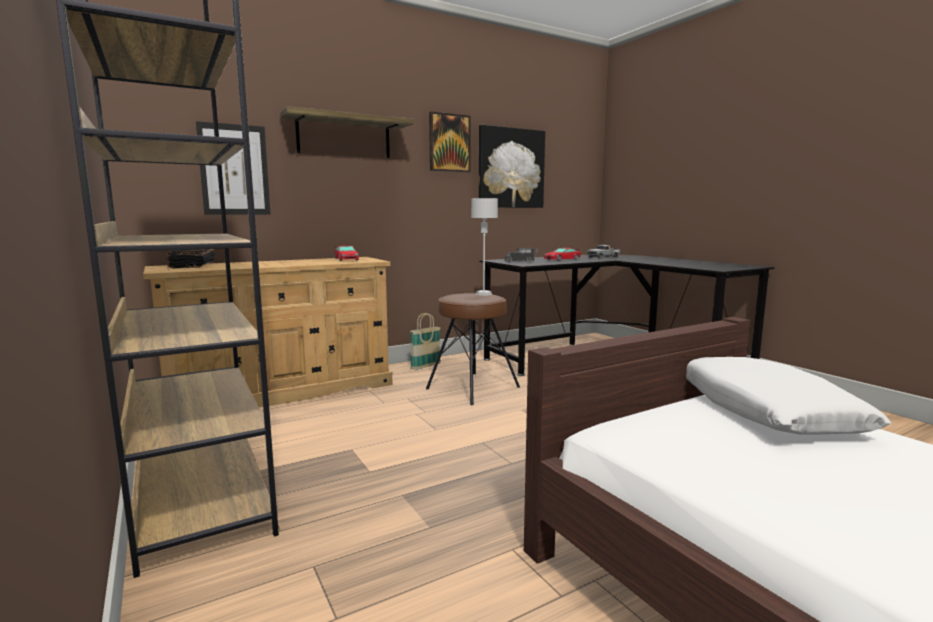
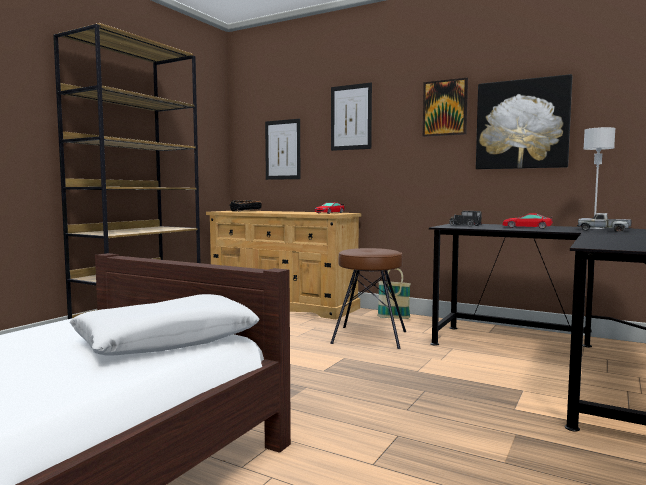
camera: 60 degrees right, 5 degrees down
(344, 137) = (351, 117): shelf -> picture
(483, 294) = (387, 250): grey table lamp -> grey table lamp (594, 228)

